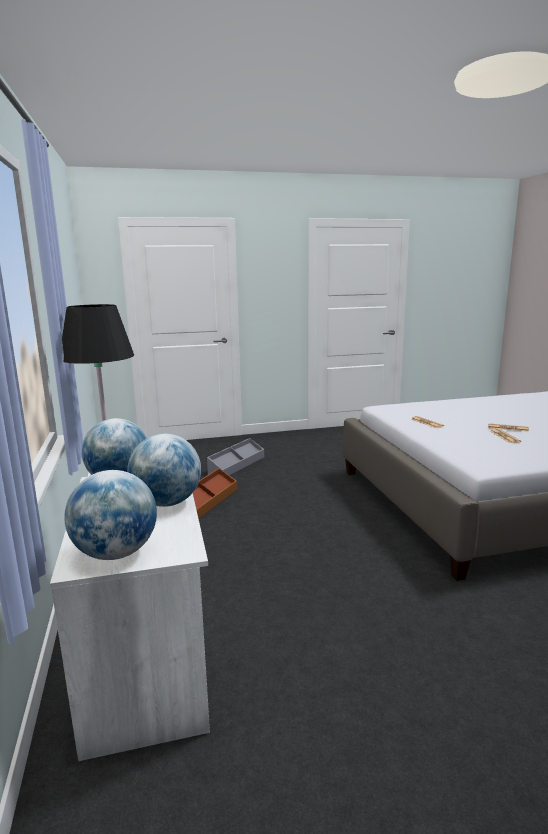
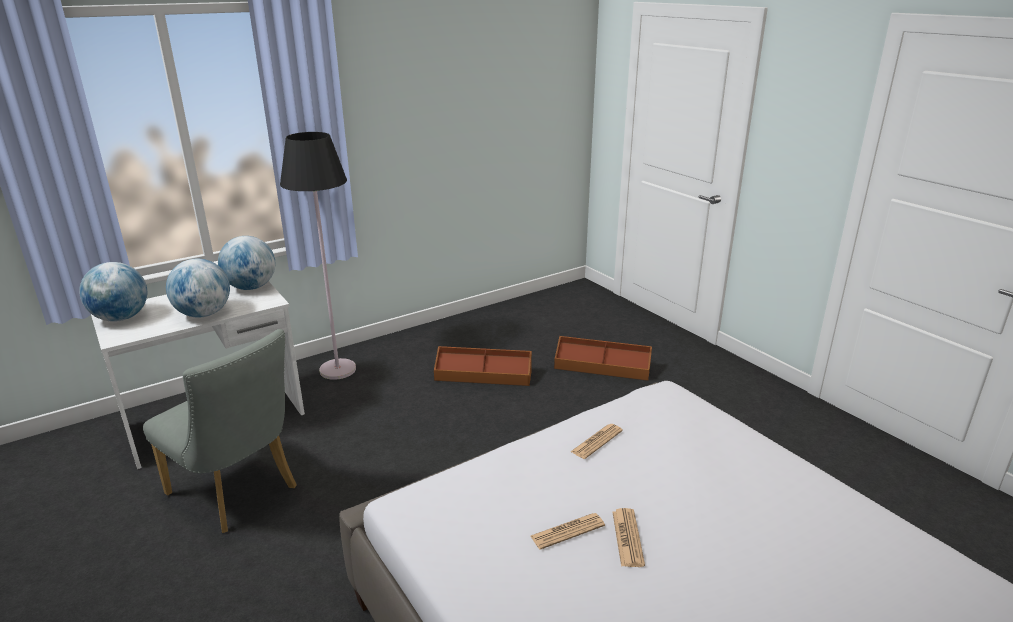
camera: 70 degrees right, 10 degrees up
(236, 465) = (602, 367): grey storage box -> brown storage box
(304, 640) = (238, 494): none -> grey chair

